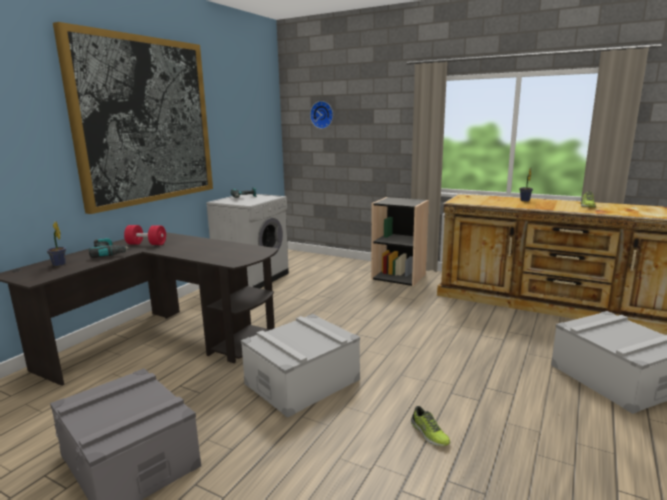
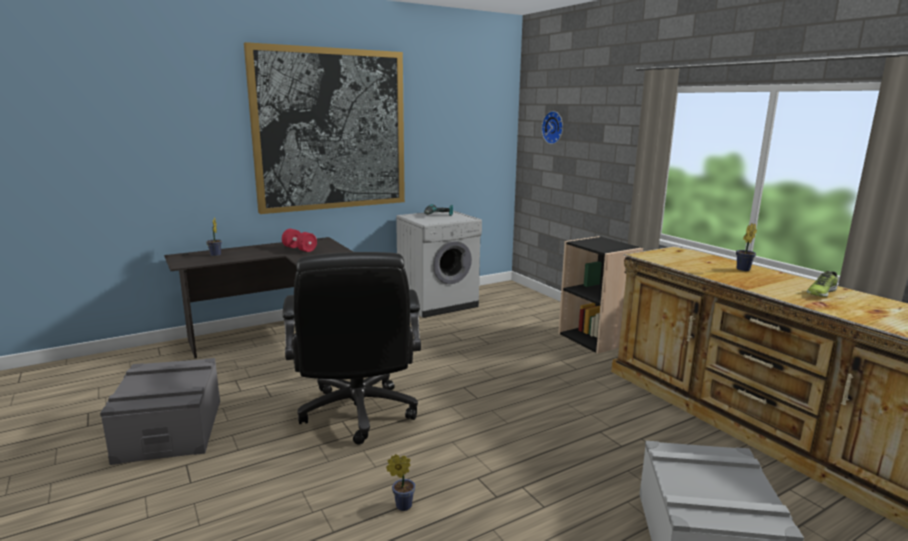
camera: 30 degrees right, 0 degrees up
(109, 253) = (260, 252): power drill -> none
(302, 382) = (356, 415): grey storage box -> black office chair
(428, 434) = (401, 505): shoe -> potted plant

